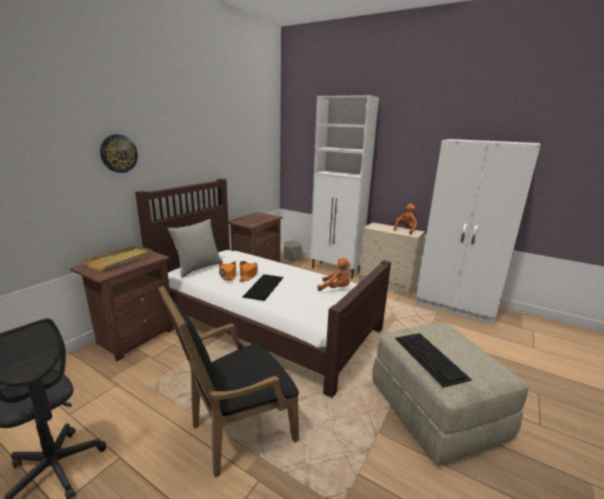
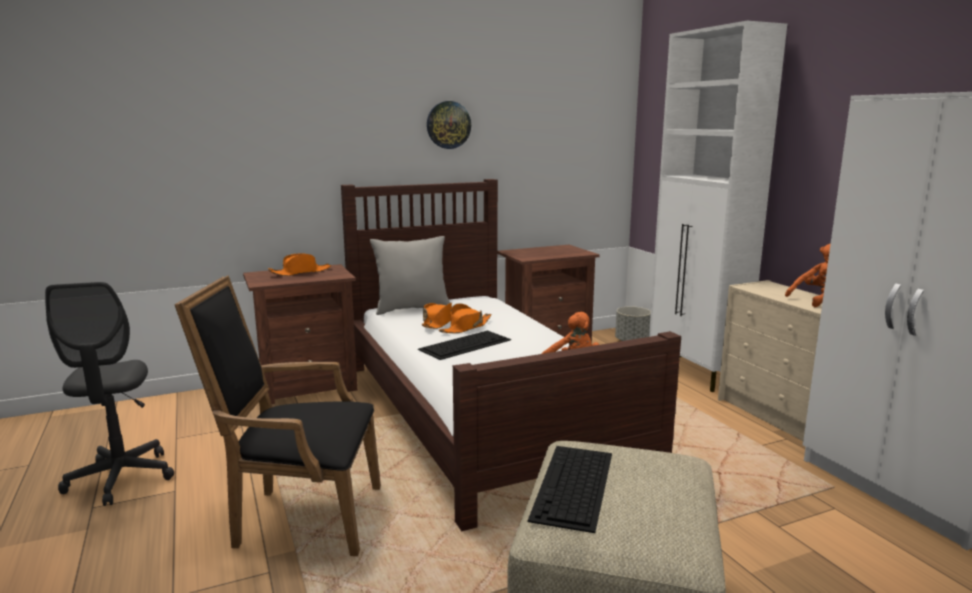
camera: 35 degrees right, 5 degrees down
(118, 153) = (323, 132): wall clock -> wall clock (448, 125)
(121, 259) = (300, 272): beige tray -> orange hat

